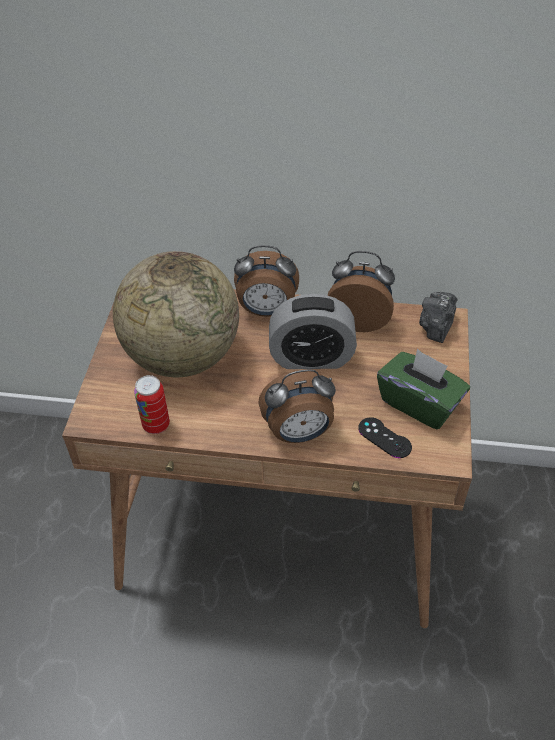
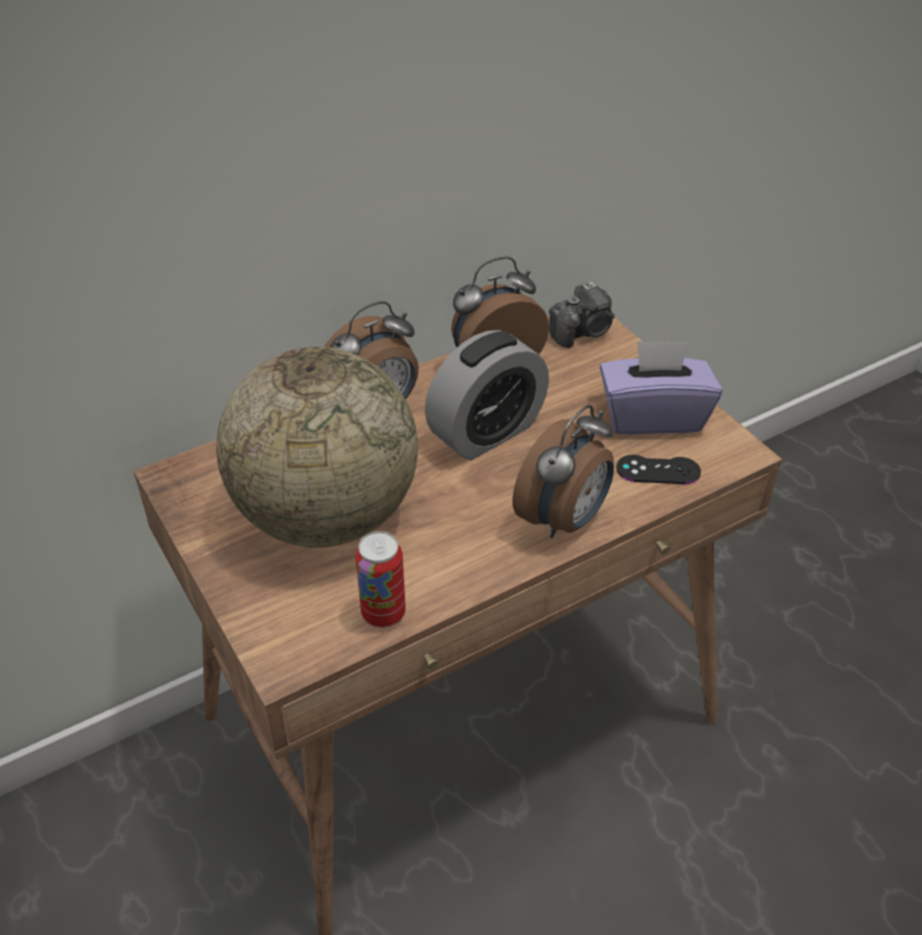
camera: 40 degrees left, 5 degrees down
(419, 403) = (653, 416): green tissue box -> purple tissue box
(436, 326) = (583, 332): camera -> camera turned 105 degrees counterclockwise

